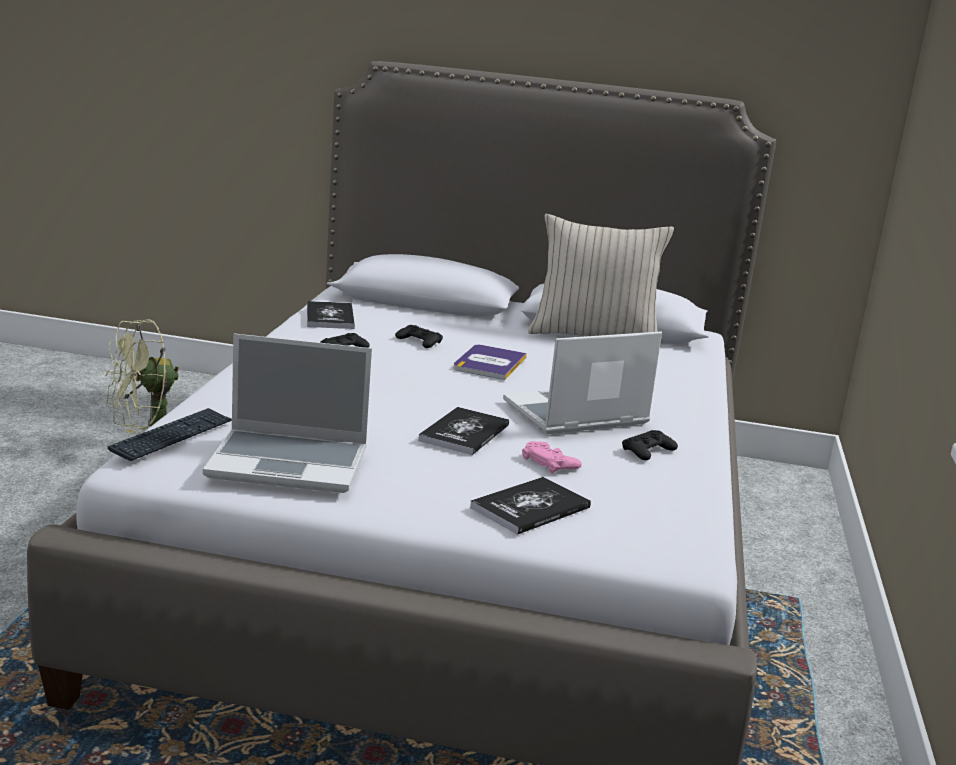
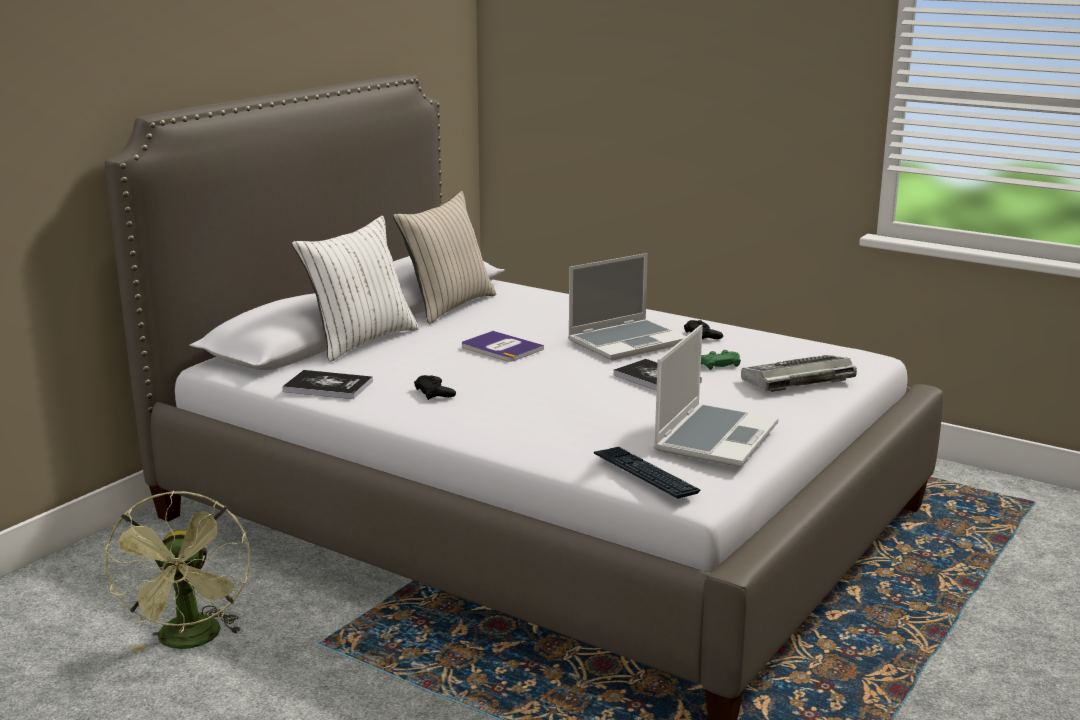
camera: 65 degrees left, 0 degrees up
(419, 341) = (426, 363): black game controller -> none
(454, 317) = (360, 341): none -> white pillow
(530, 508) = (796, 380): book -> keyboard
(549, 463) = (718, 364): pink game controller -> green game controller
(574, 414) = (627, 341): laptop -> laptop turned 120 degrees counterclockwise

